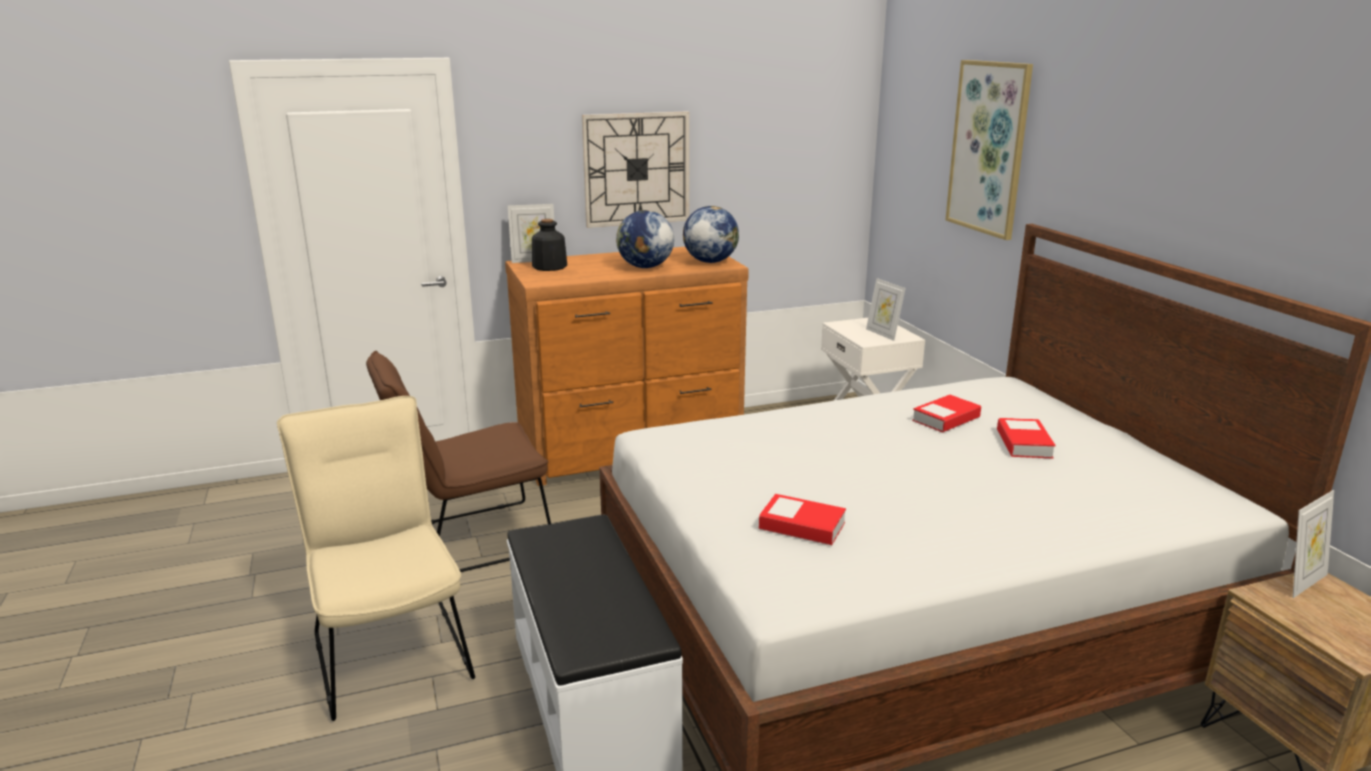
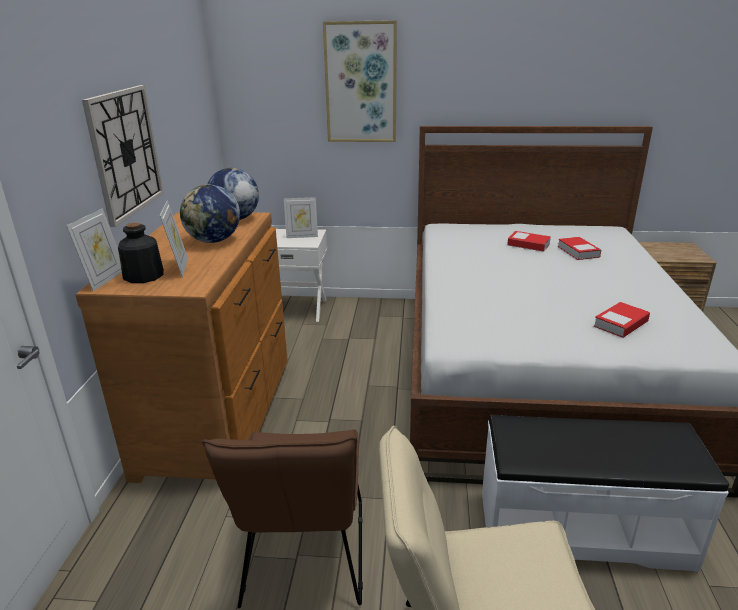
camera: 65 degrees left, 5 degrees up
(946, 419) = (484, 252): book -> book (578, 252)
(1302, 582) = (645, 247): picture frame -> picture frame (179, 268)

